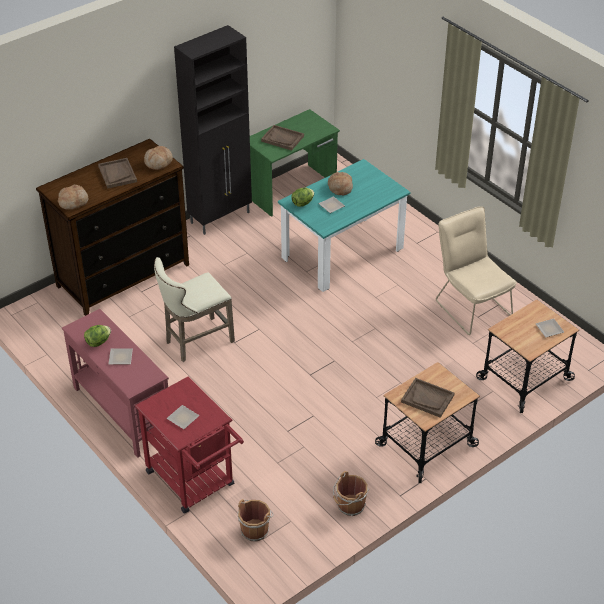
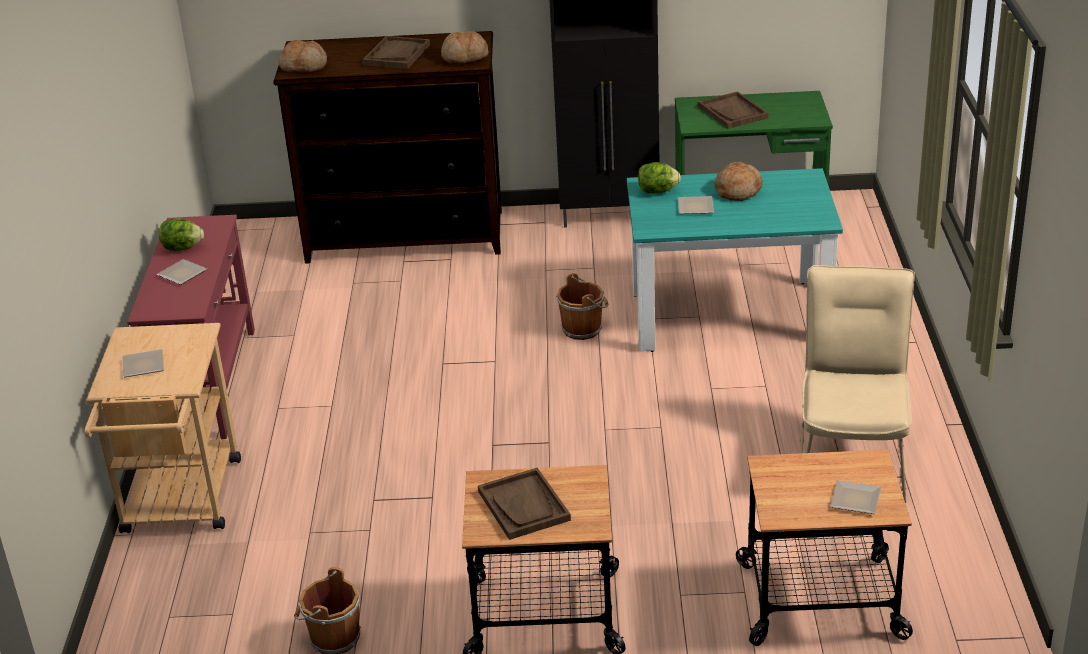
camera: 40 degrees right, 10 degrees down
(194, 483) = (180, 504): red cart -> beige cart
(195, 342) = (395, 342): beige stool -> none
(255, 529) = (176, 599): brown bucket -> brown bucket (583, 329)

